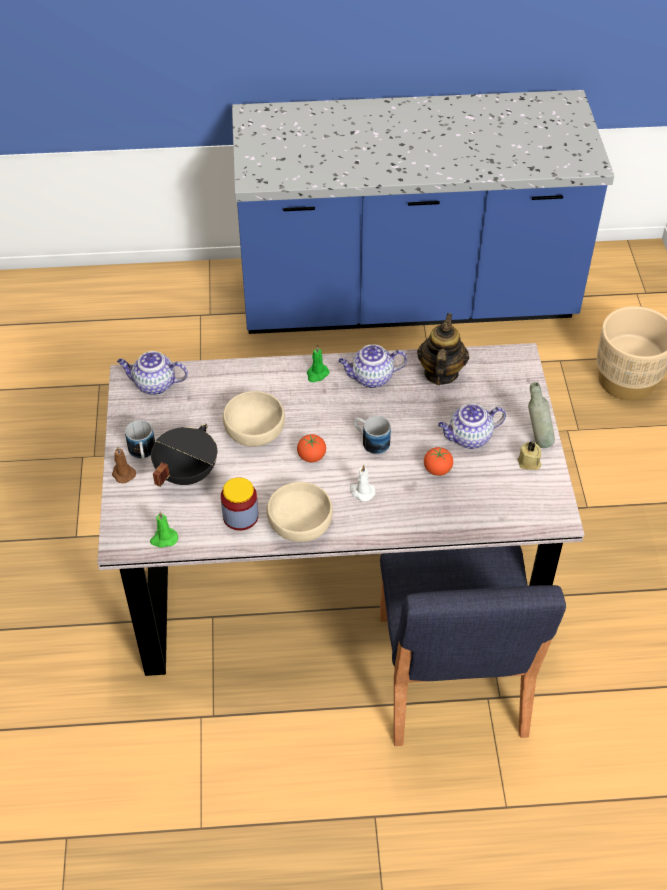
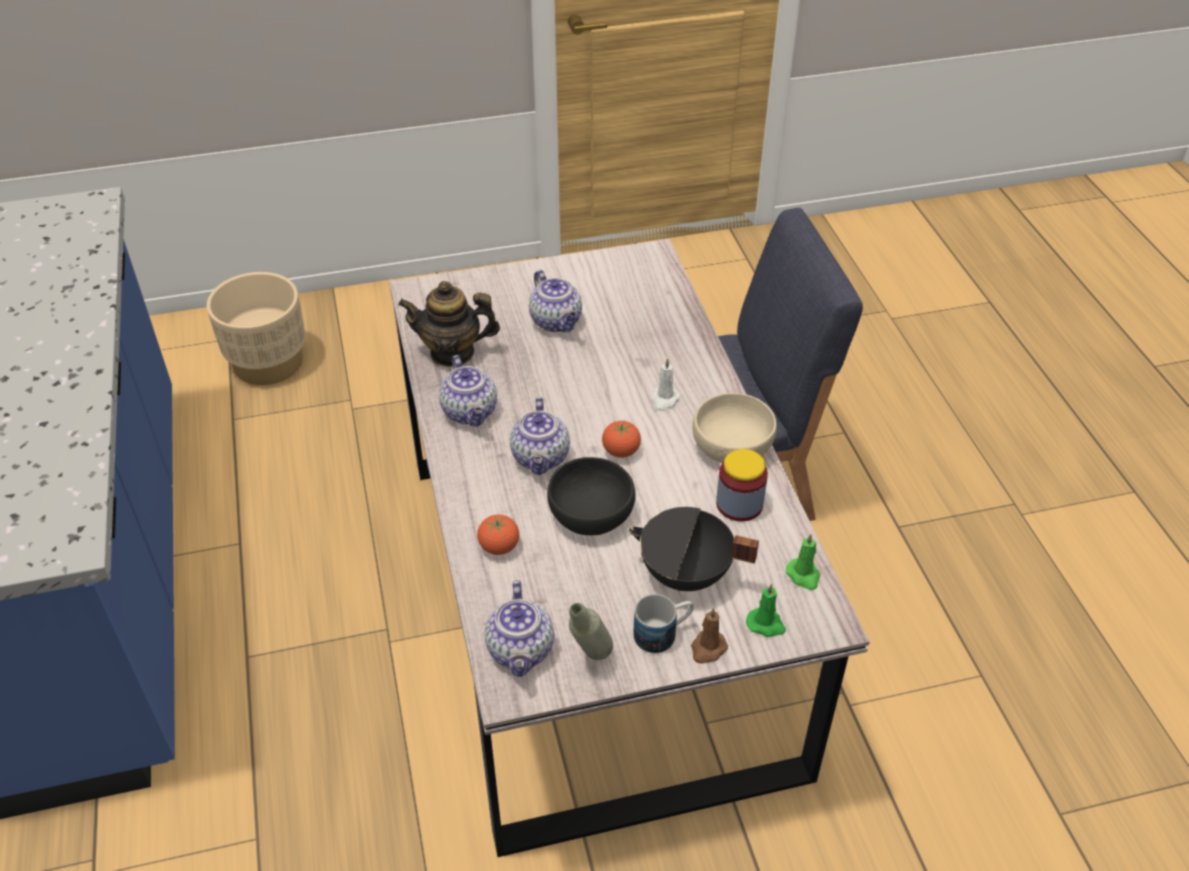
camera: 100 degrees left, 5 degrees down
(254, 431) = (590, 515): beige bowl -> black bowl
(315, 411) = (541, 458): none -> teapot
(317, 374) = (471, 466): green candle -> green candle (766, 624)
(370, 441) = (582, 401): mug -> none
(437, 470) = (612, 342): tomato -> tomato (499, 547)
(529, 463) = (583, 276): beige candle -> none
(537, 439) = (547, 273): grey bottle -> grey bottle (590, 661)

